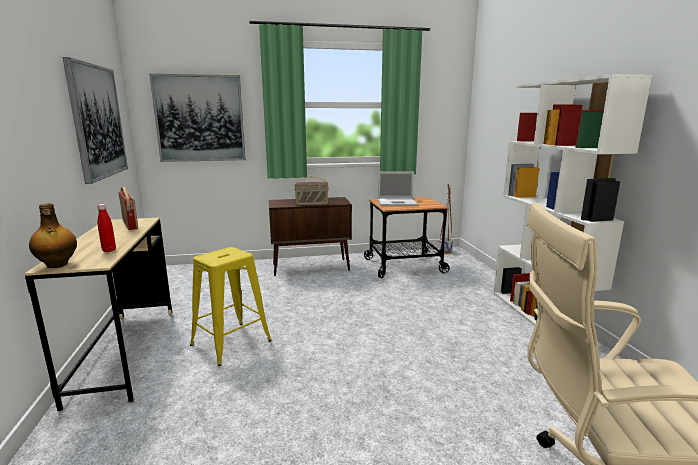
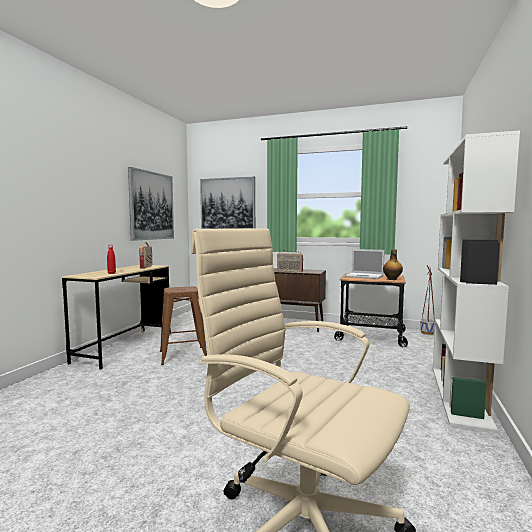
camera: 30 degrees right, 10 degrees down
(57, 265) = (79, 275): bottle -> bottle (392, 279)
(231, 343) = (183, 355): yellow stool -> brown stool

